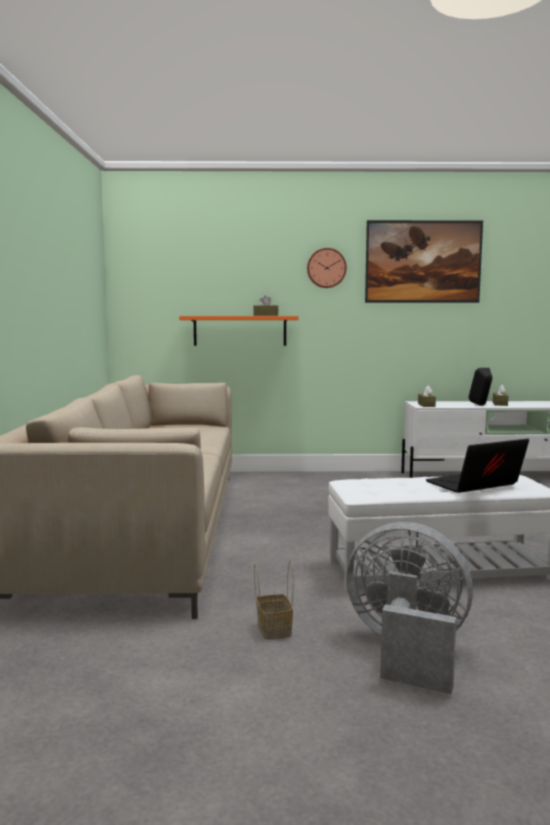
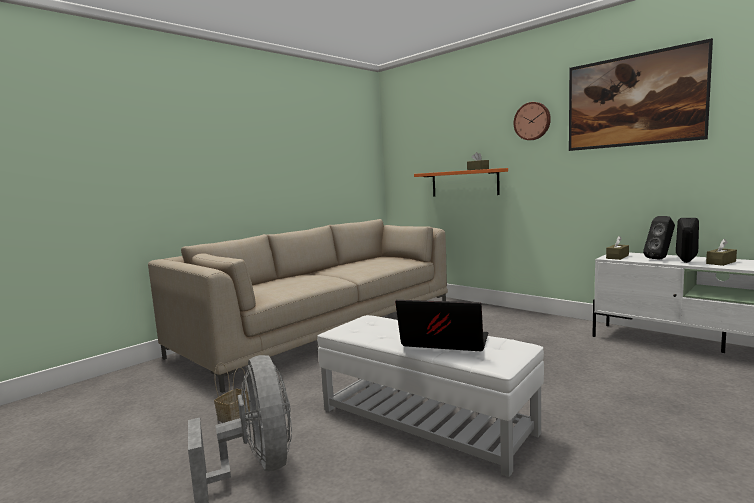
camera: 45 degrees right, 0 degrees up
(458, 404) = (660, 259): none -> black speaker

